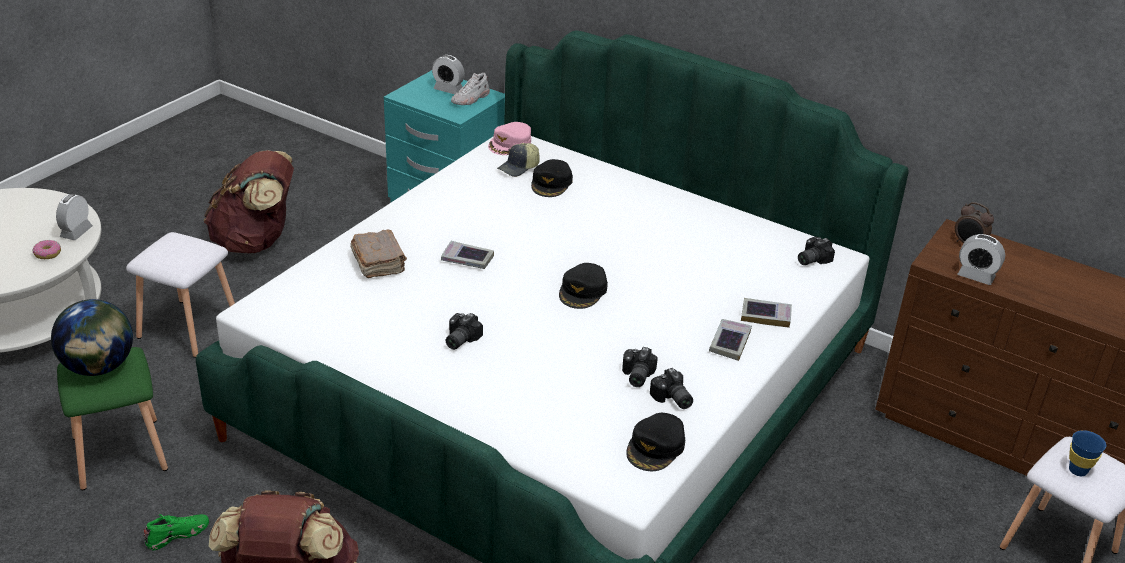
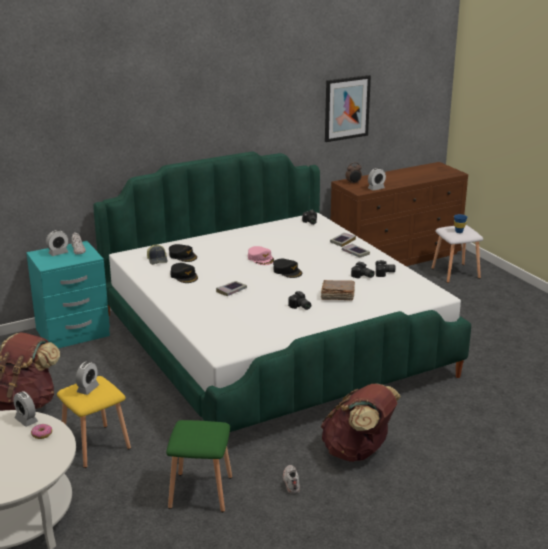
camera: 60 degrees left, 10 degrees down
(99, 367) = (193, 433): globe -> none
(176, 249) = (88, 389): none -> alarm clock
(177, 534) = (291, 482): green shoe -> white shoe
(190, 328) = (96, 445): white stool -> yellow stool
(378, 263) = (210, 313): brown book -> brown book (337, 296)
(510, 143) = (129, 256): pink cap -> pink cap (261, 259)
(656, 447) = (414, 284): black cap -> black cap (184, 276)
(1025, 89) = (346, 108): none -> picture

